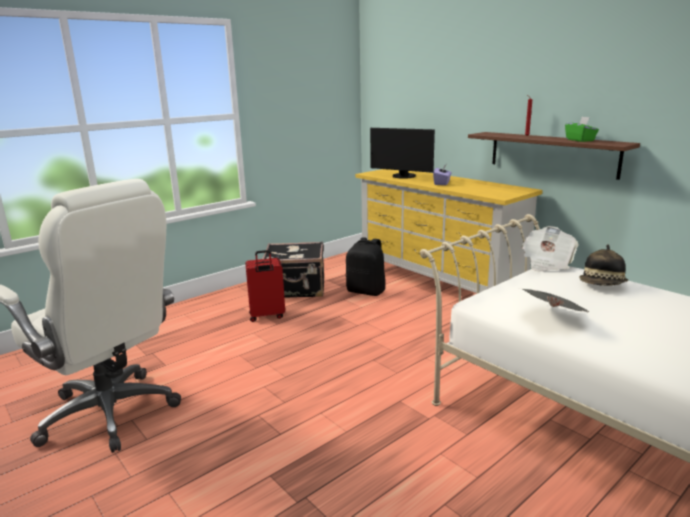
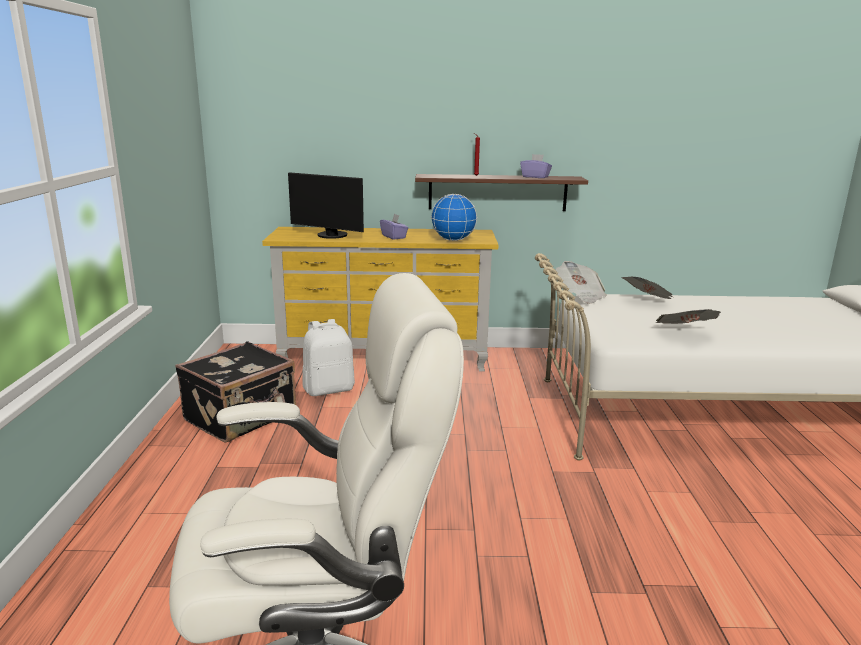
camera: 50 degrees left, 0 degrees up
(267, 316) = (270, 461): red suitcase -> none
(366, 291) = (329, 389): black backpack -> white backpack
(403, 176) = (330, 236): monitor -> monitor turned 45 degrees clockwise
(477, 192) = (453, 240): none -> globe
(580, 140) = (535, 177): green tissue box -> purple tissue box
(602, 285) = (648, 302): hat -> newspaper

